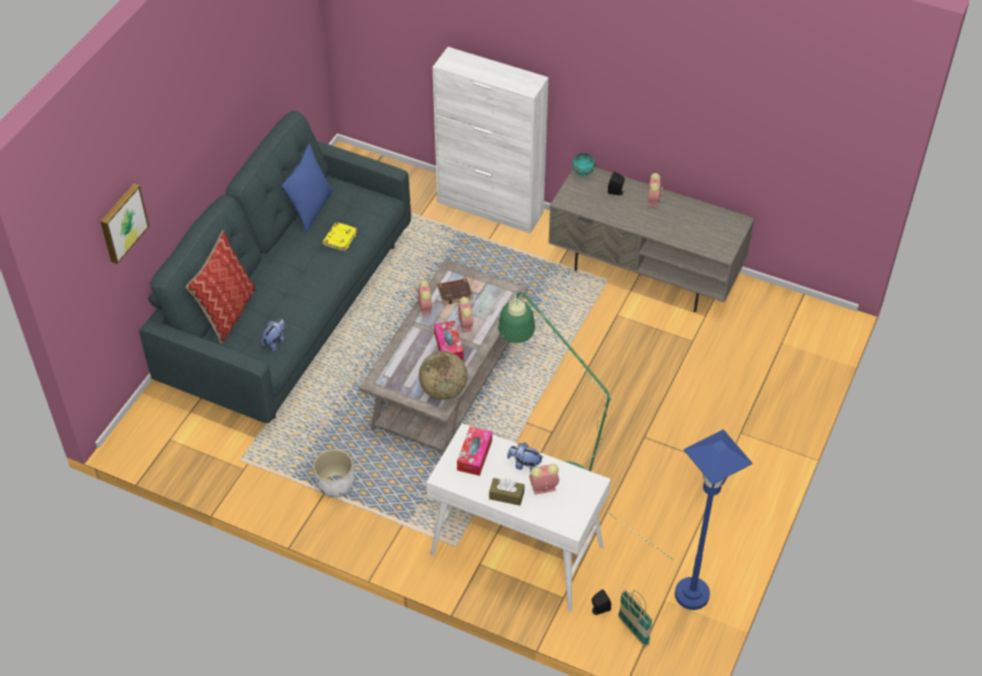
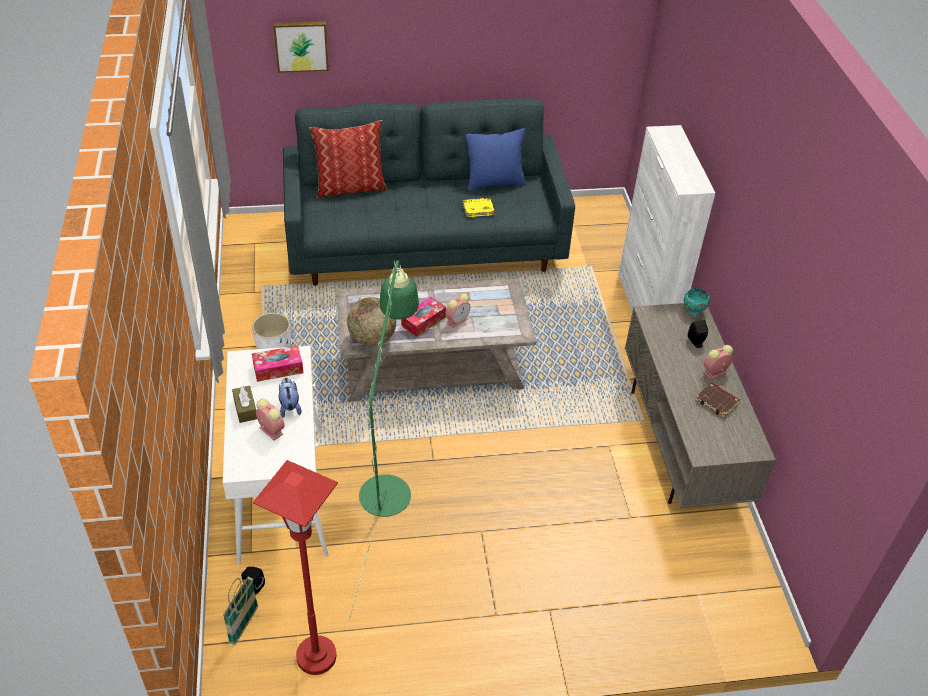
camera: 55 degrees right, 5 degrees down
(275, 342) = (340, 222): plush toy -> none
(425, 306) = (454, 289): alarm clock -> none
(455, 293) = (486, 300): brown book -> brown book (717, 402)
(691, 594) = (316, 656): blue floor lamp -> red floor lamp

